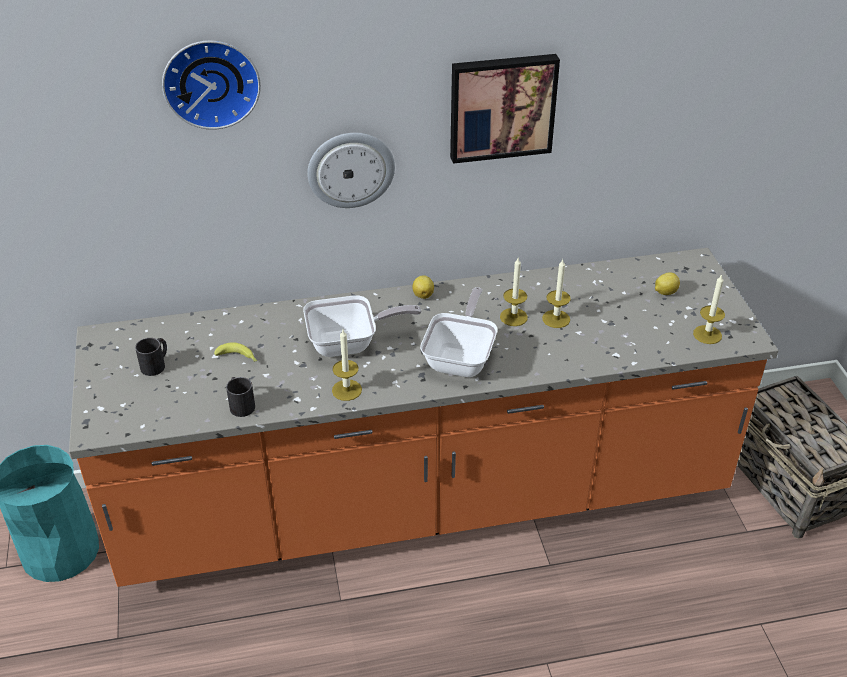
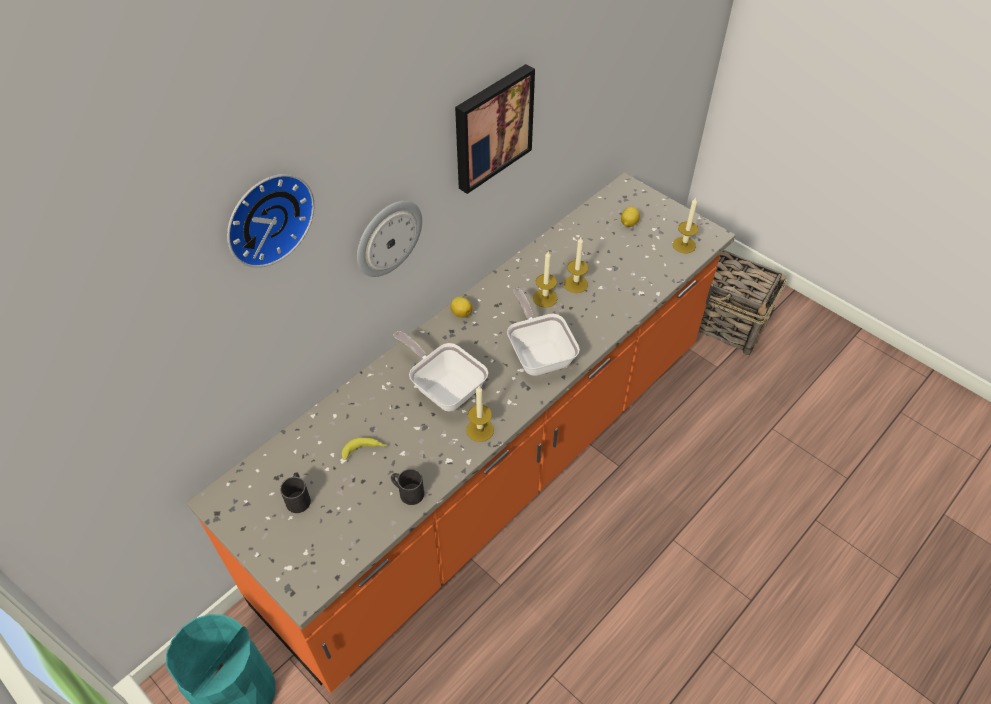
camera: 35 degrees left, 10 degrees up
(350, 344) = (444, 387): frying pan -> frying pan turned 90 degrees counterclockwise

